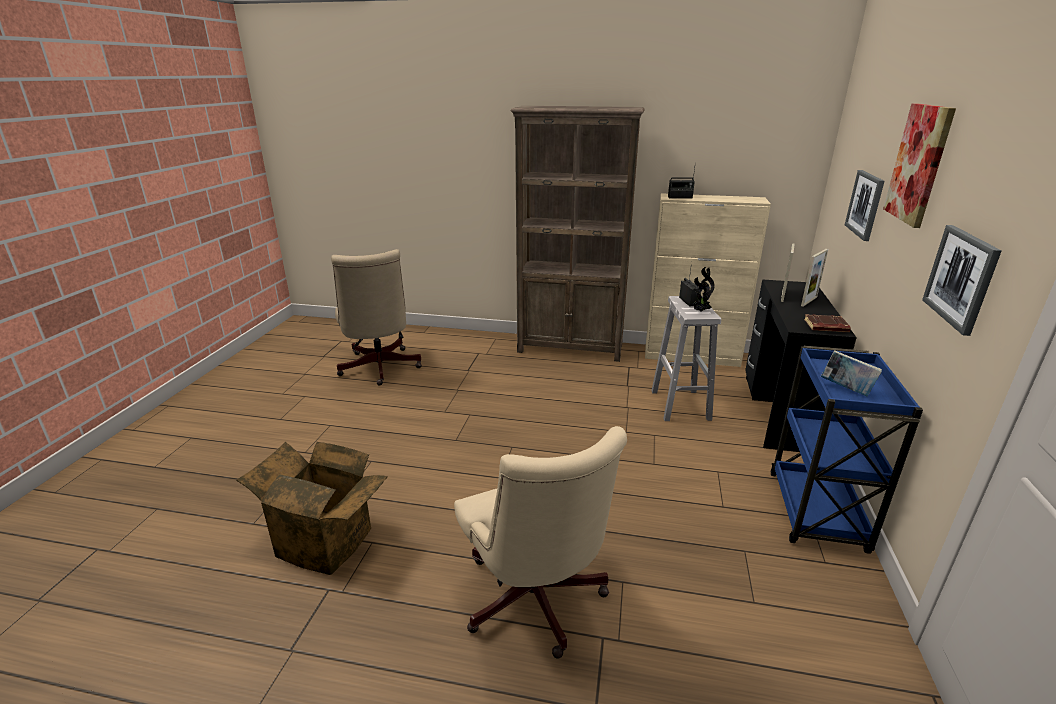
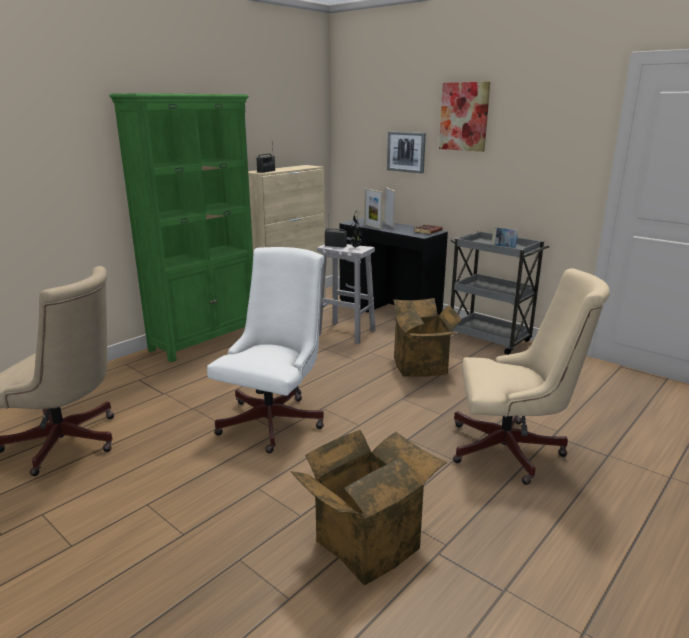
camera: 60 degrees left, 5 degrees down
(472, 431) = (275, 419): none -> white office chair
(571, 348) = (206, 339): brown bookcase -> green bookcase
(666, 480) = (423, 366): none -> cardboard box
(816, 513) = (489, 339): blue cart -> grey cart
(961, 278) = (540, 166): picture -> none

